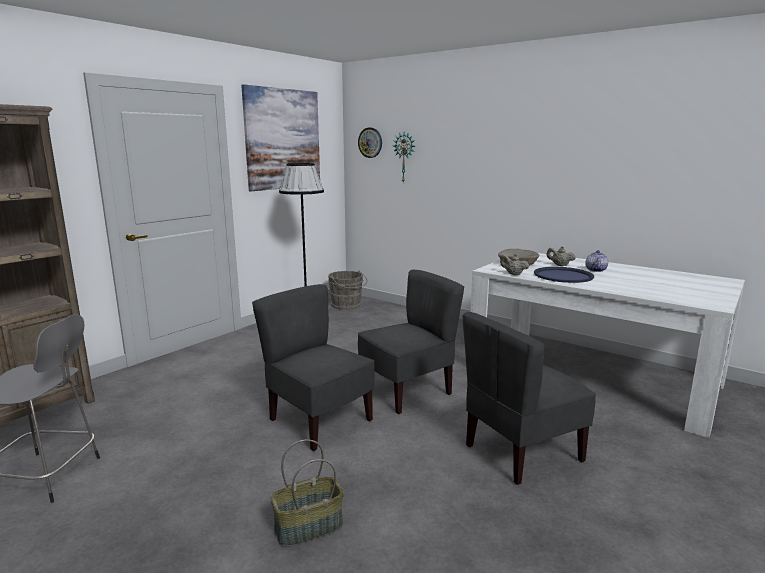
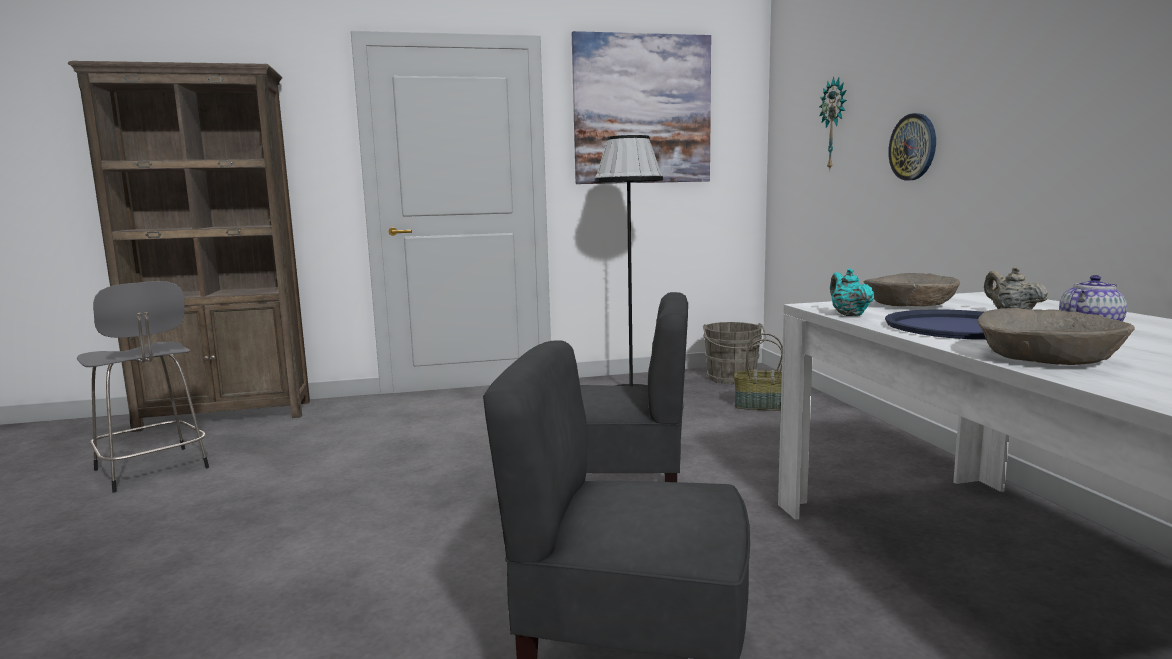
camera: 40 degrees right, 5 degrees down
(308, 528) = (195, 622): basket -> basket (761, 406)
(319, 421) = (438, 504): grey chair -> none
(370, 142) = (795, 108): wall clock -> wall clock (913, 147)
(513, 274) = (848, 314): beige teapot -> turquoise teapot
(618, 288) = (1049, 358): none -> beige bowl

